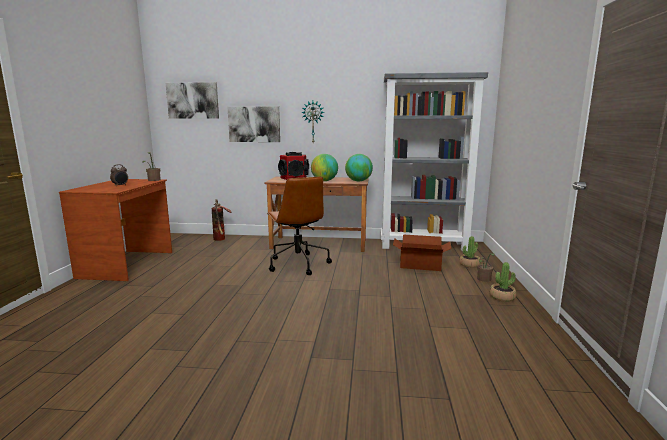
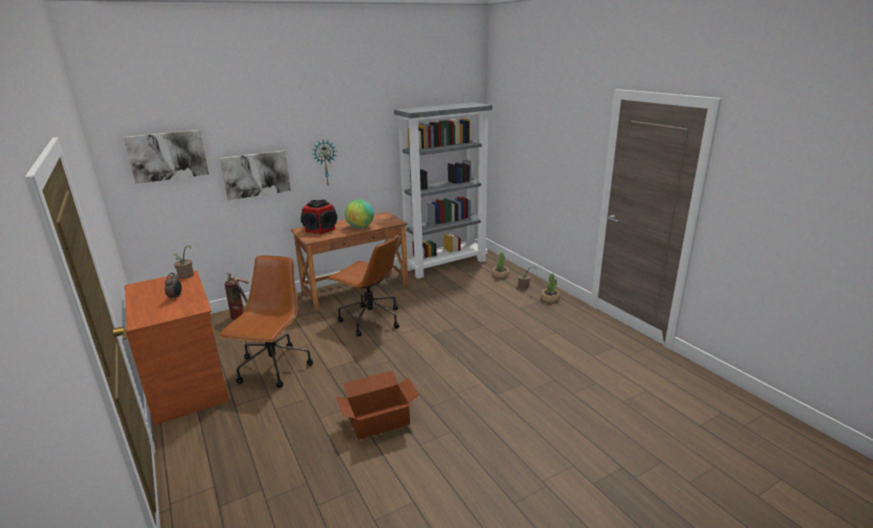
camera: 35 degrees left, 10 degrees up
(184, 272) = (274, 368): none -> brown office chair
(358, 181) = (391, 220): globe -> none
(420, 265) = (467, 287): cardboard box -> cardboard box (378, 421)

